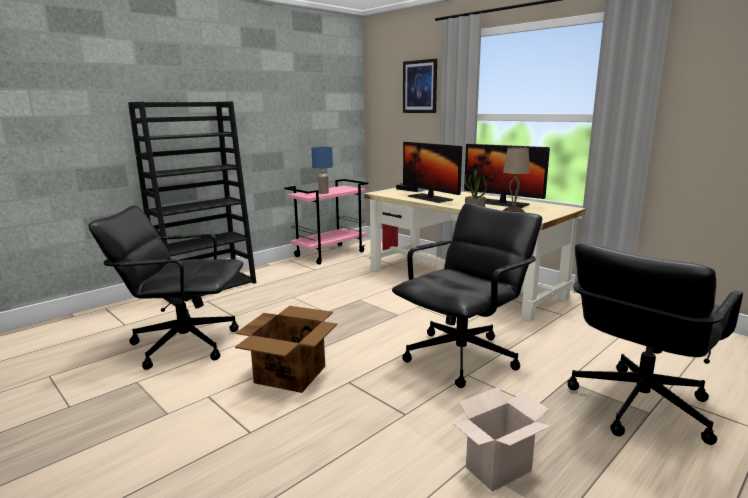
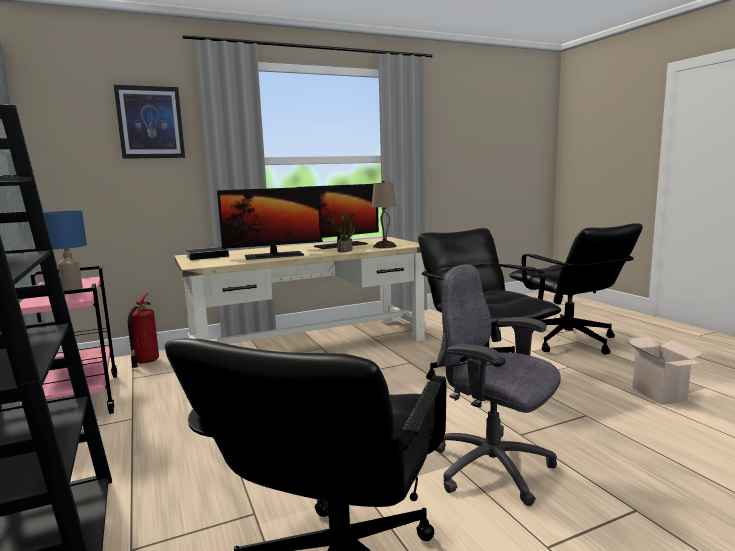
camera: 70 degrees left, 5 degrees down
(291, 374) = (493, 469): cardboard box -> grey office chair

